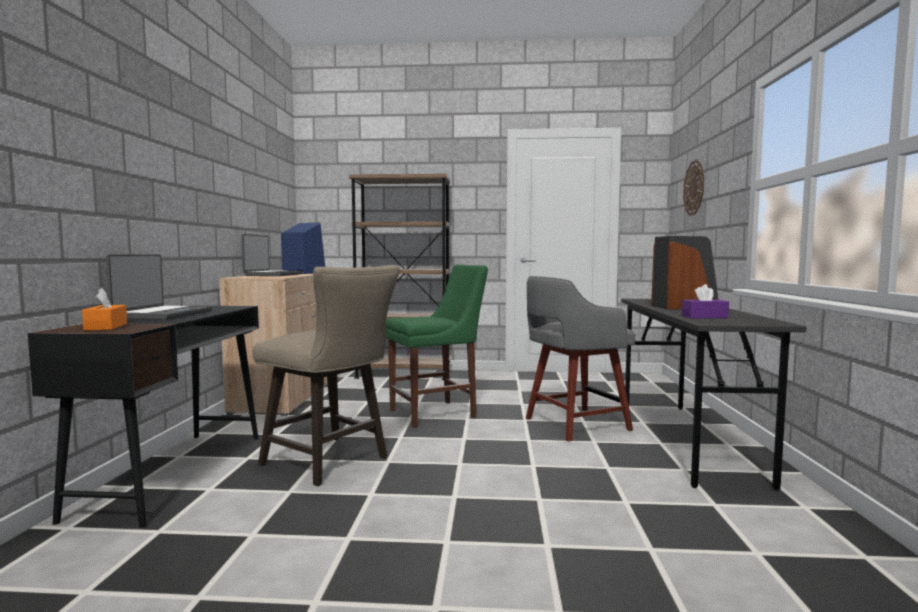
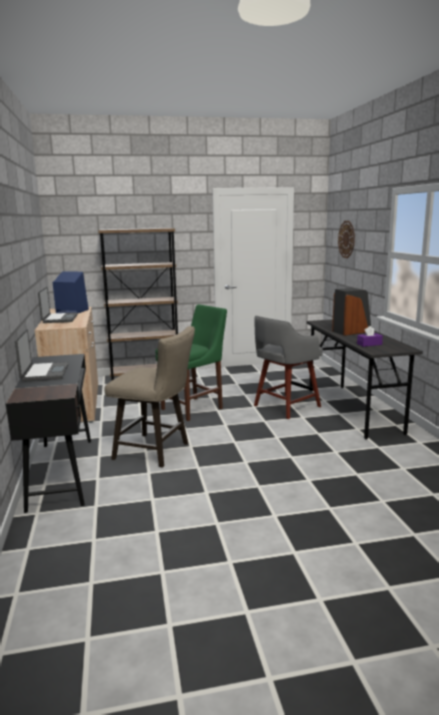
camera: 15 degrees left, 10 degrees up
(106, 327) = (41, 391): orange tissue box -> none

